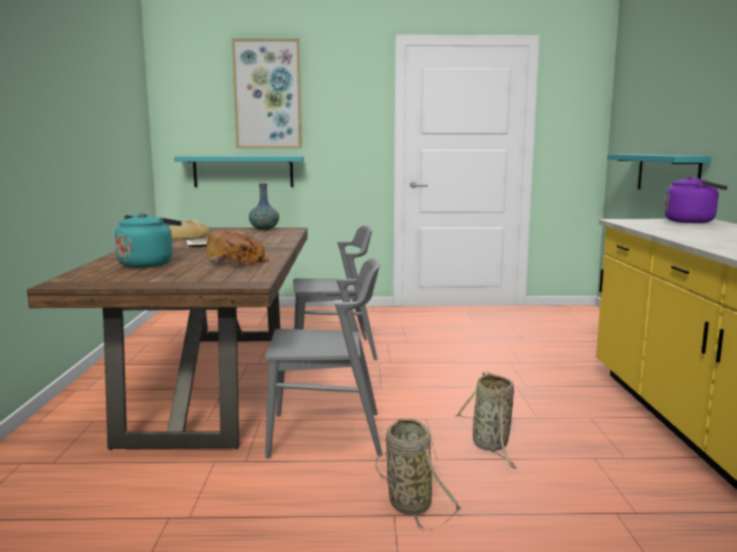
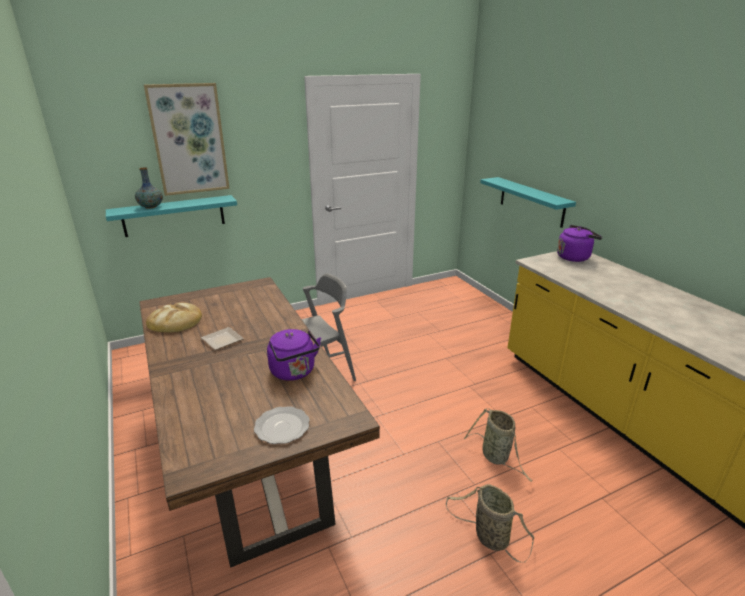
camera: 25 degrees left, 15 degrees up
(148, 264) = (219, 400): turquoise kettle -> none
(176, 278) = (281, 427): none -> plate
(239, 261) = (294, 372): bread -> purple kettle
(264, 229) = (238, 290): vase -> vase (151, 207)
(326, 434) = (385, 483): grey chair -> none

